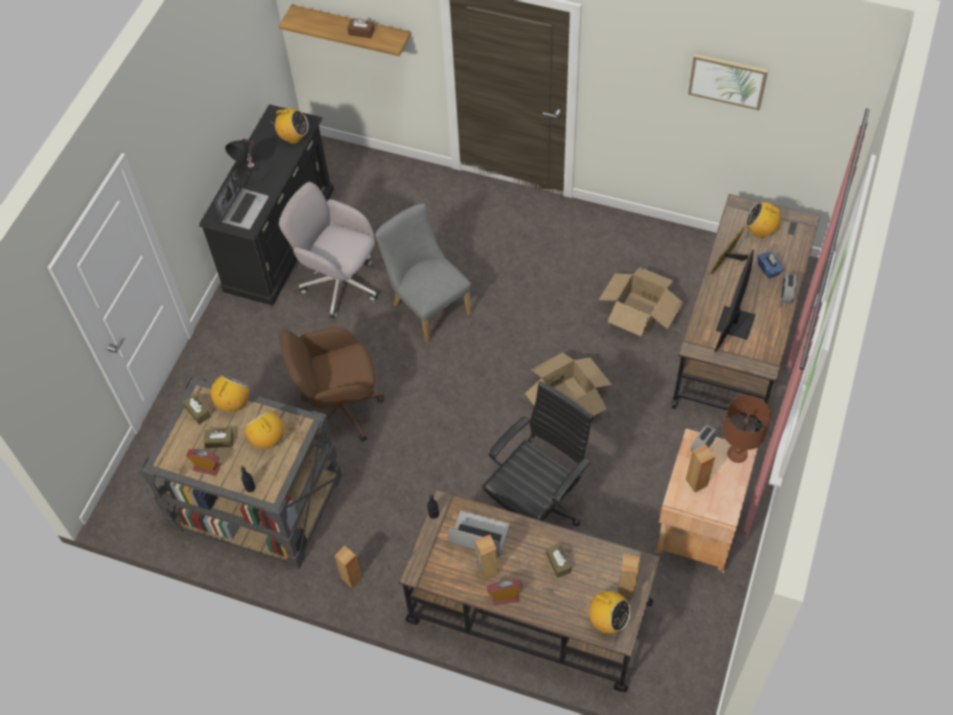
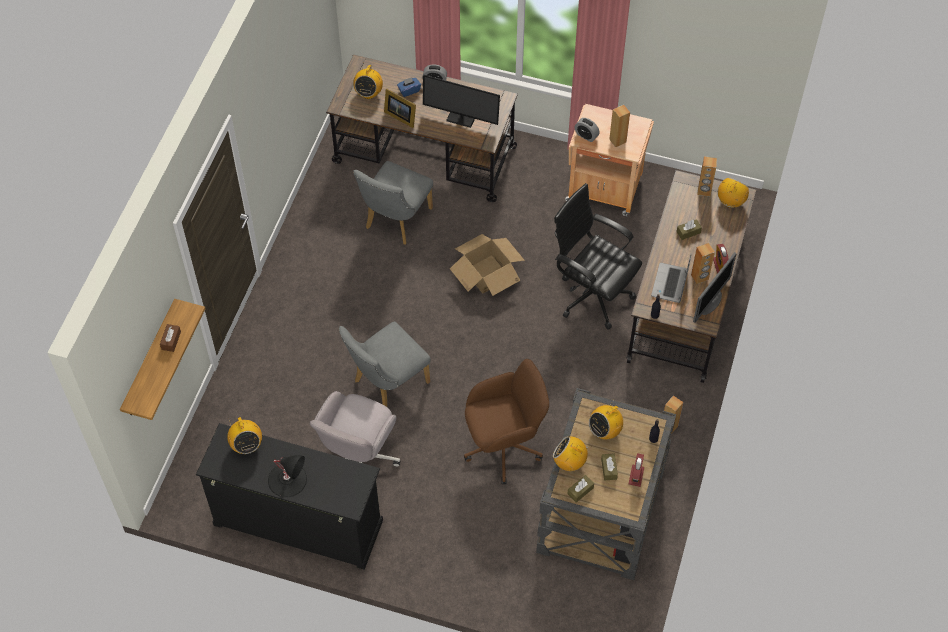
camera: 95 degrees left, 0 degrees up
(245, 209) = (341, 480): laptop -> none
(293, 137) = (246, 445): radio -> radio turned 150 degrees clockwise
(341, 411) = (504, 448): brown office chair -> brown office chair turned 90 degrees counterclockwise
(449, 579) = (710, 302): none -> monitor
(639, 311) = (395, 221): cardboard box -> grey chair
(727, 80) = (287, 47): picture -> none
(738, 453) = (591, 115): brown table lamp -> none

